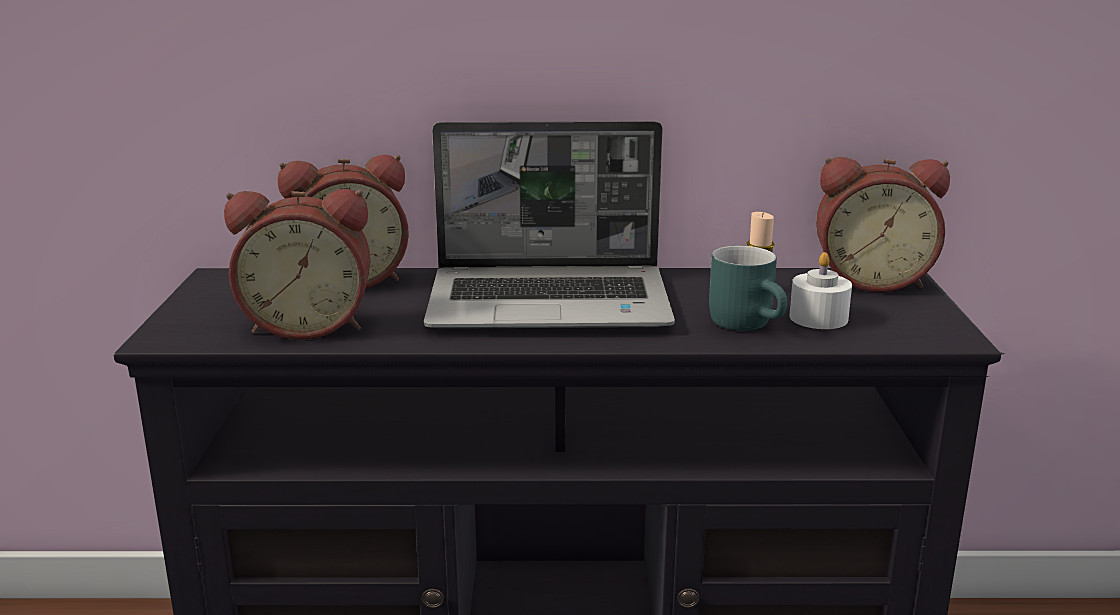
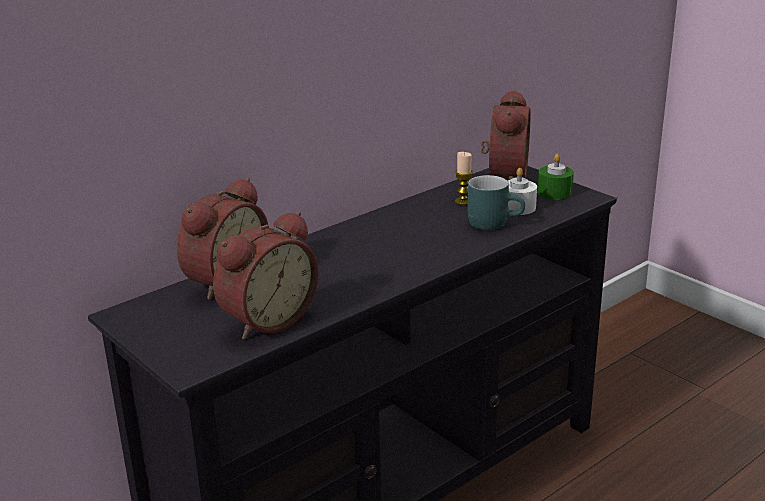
camera: 40 degrees left, 5 degrees up
(552, 302) = (375, 249): laptop -> none
(871, 280) = (503, 176): alarm clock -> alarm clock turned 45 degrees counterclockwise
(909, 318) = (554, 192): none -> green candle

